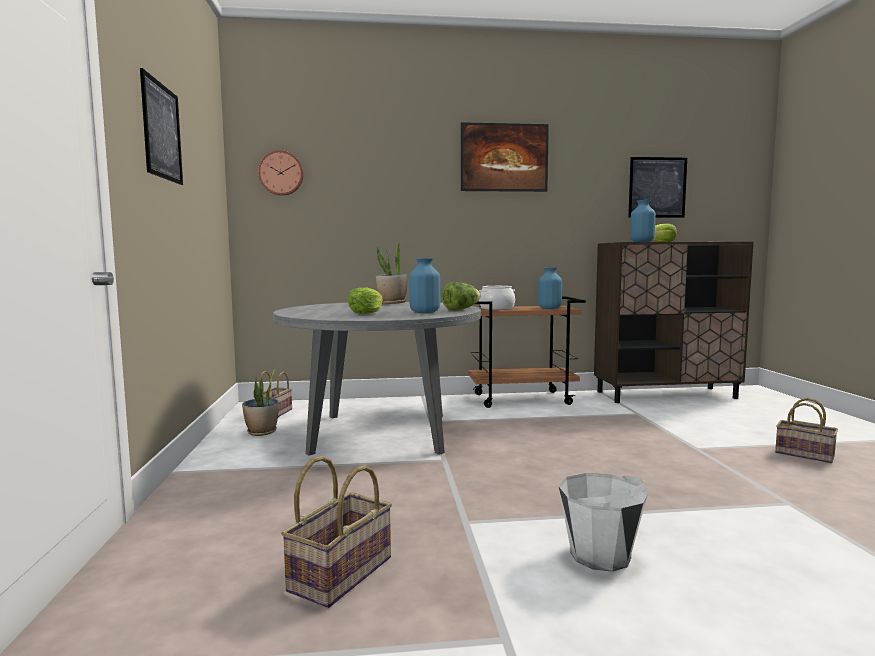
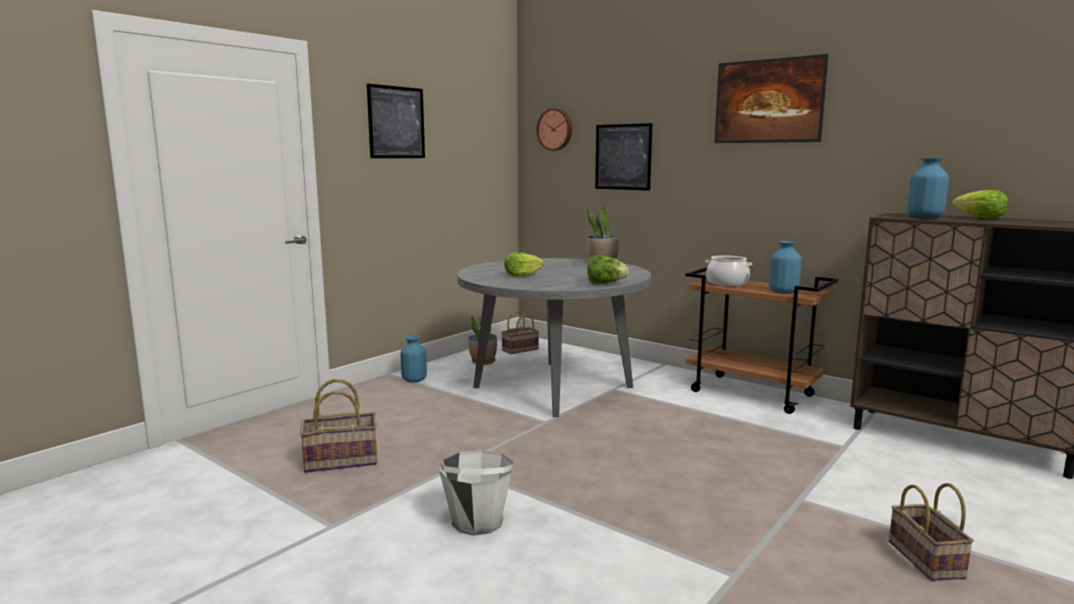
camera: 45 degrees right, 5 degrees up
(425, 312) = (561, 282): blue vase -> blue vase (414, 380)
(657, 187) = (1001, 132): picture -> picture (623, 157)

